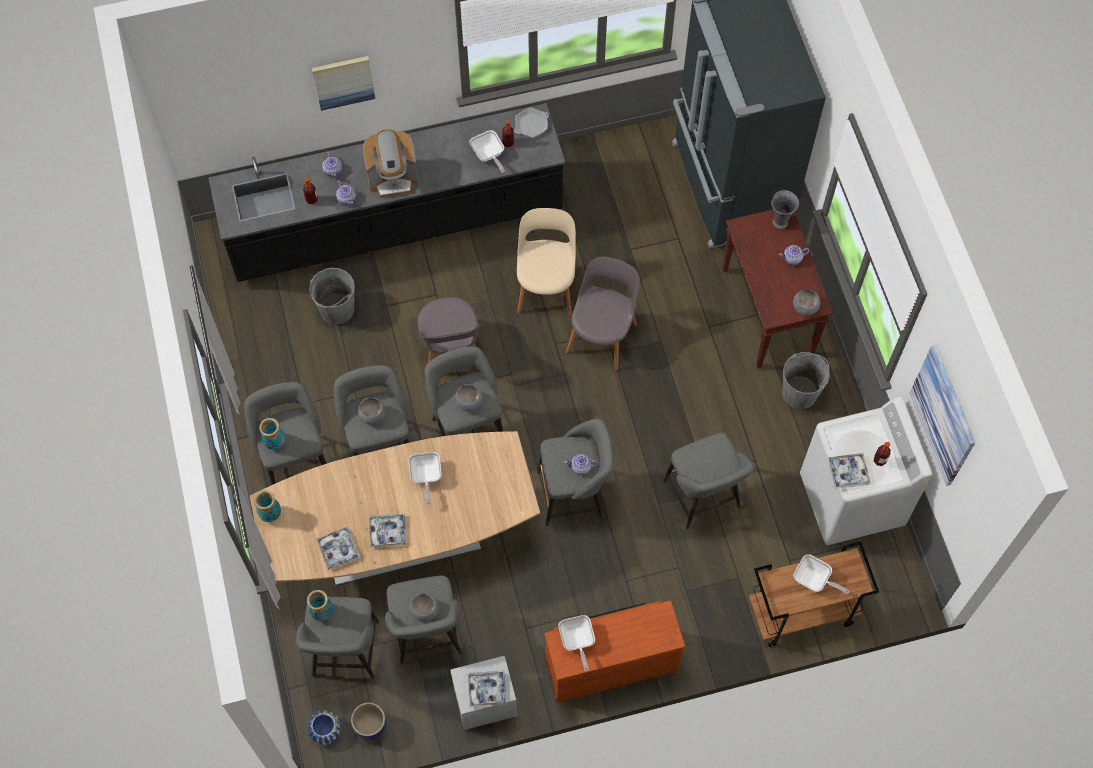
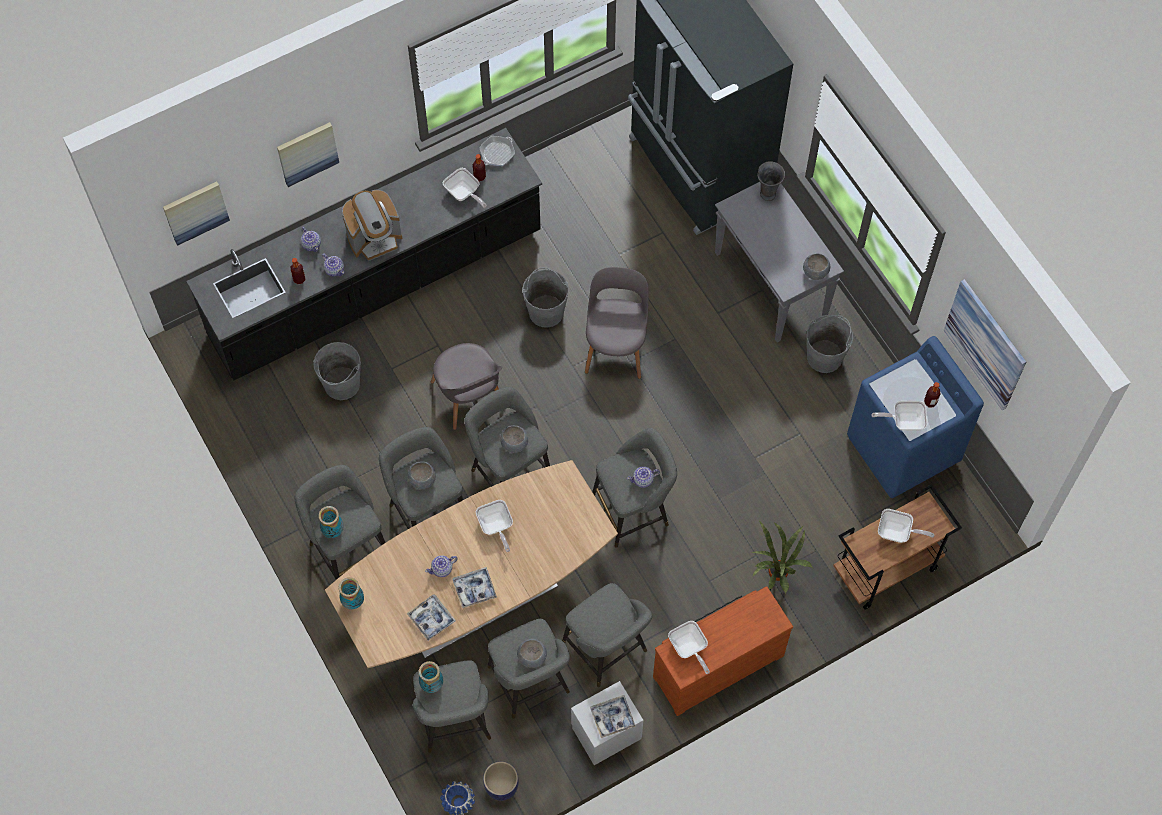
camera: 15 degrees left, 0 degrees up
(225, 113) = (195, 212): none -> picture
(546, 286) = (546, 311): beige chair -> grey bucket
(689, 598) = (774, 582): none -> potted plant
(703, 498) = (761, 482): grey stool -> grey stool (607, 650)
(768, 312) = (771, 285): brown console table -> grey console table
(792, 258) = (790, 227): teapot -> teapot (442, 569)
(848, 472) = (904, 421): tray -> frying pan
(851, 500) = (903, 449): white washing machine -> blue washing machine

